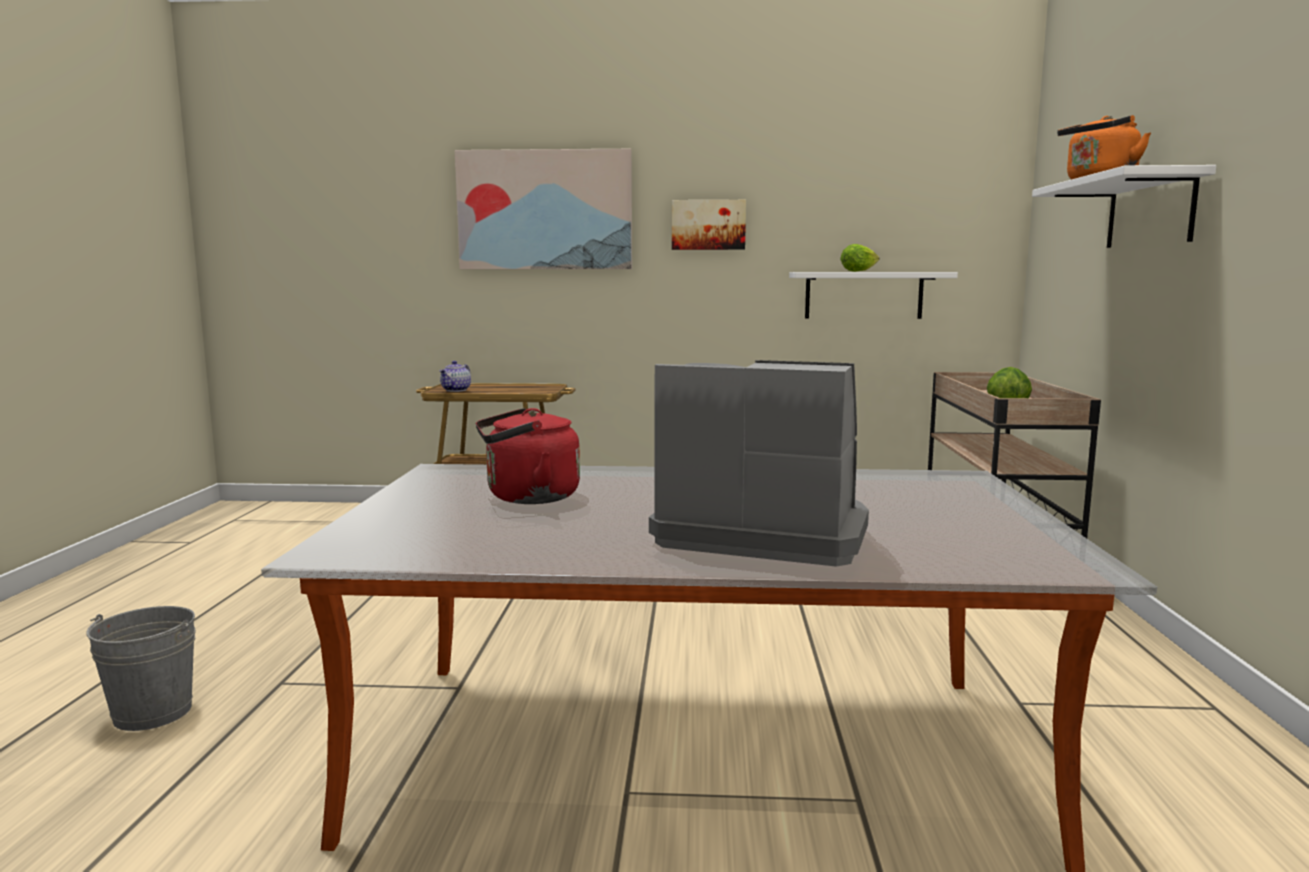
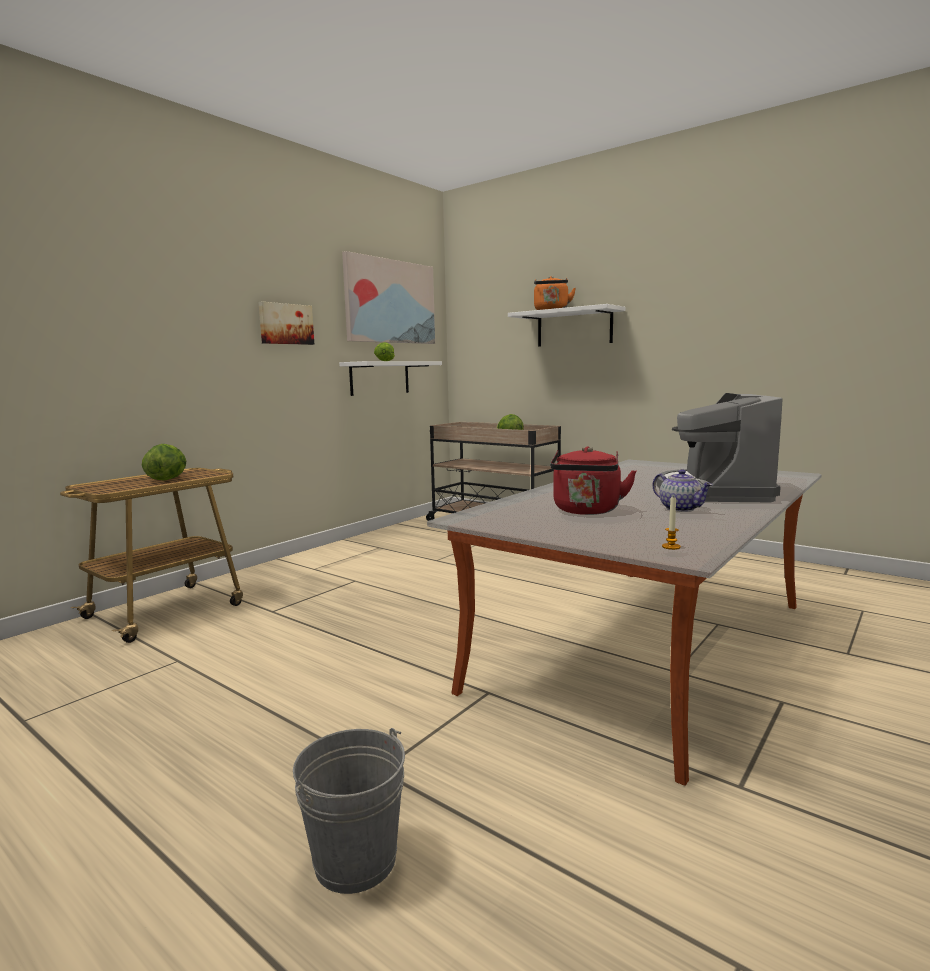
camera: 55 degrees left, 0 degrees up
(363, 544) = (671, 547): none -> candle
(456, 390) = (128, 486): teapot -> teapot (681, 509)
(503, 390) = (167, 479): none -> lettuce
(545, 210) = (149, 301): picture -> picture (390, 302)
(761, 533) = (713, 492): coffee machine -> coffee machine turned 45 degrees counterclockwise

